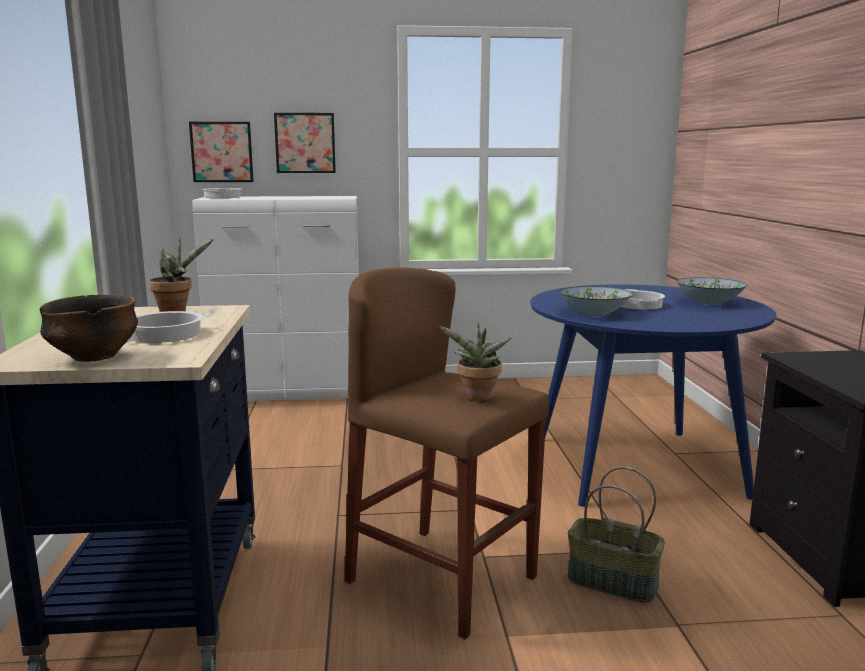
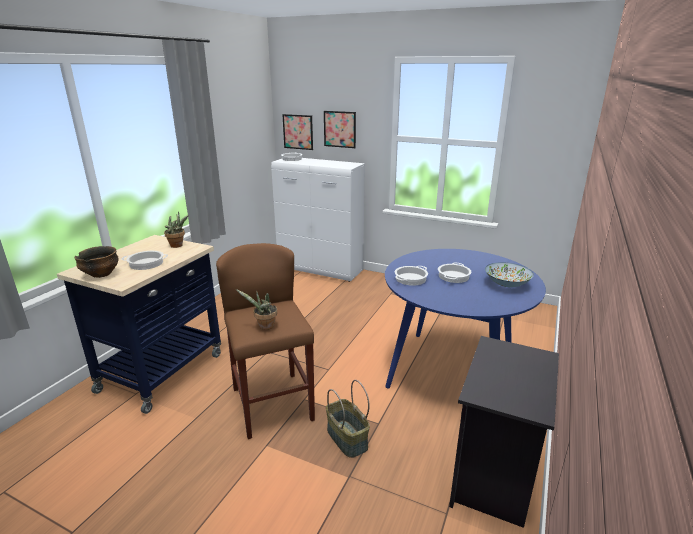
camera: 30 degrees right, 10 degrees up
(594, 314) = (411, 279): bowl -> cooking pot

